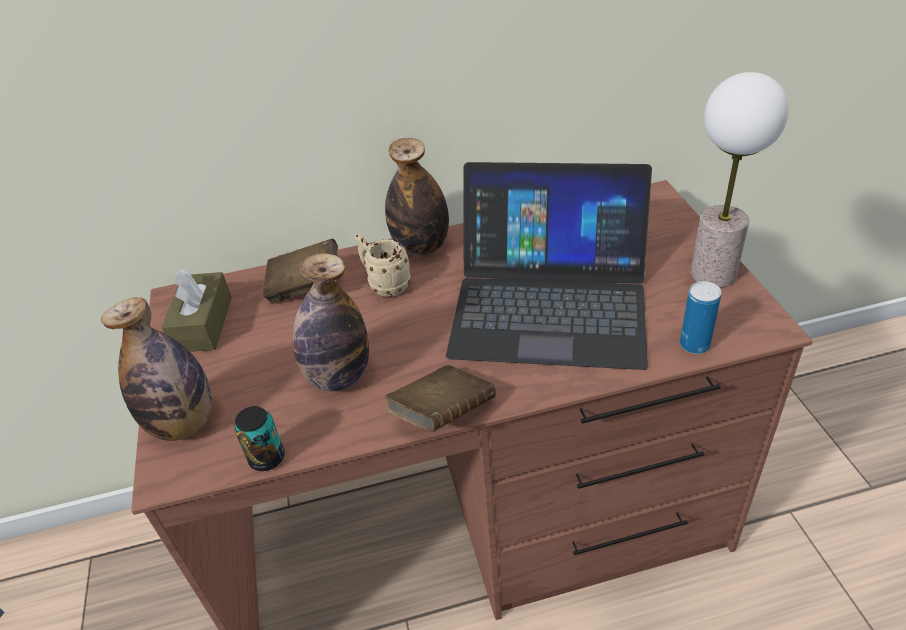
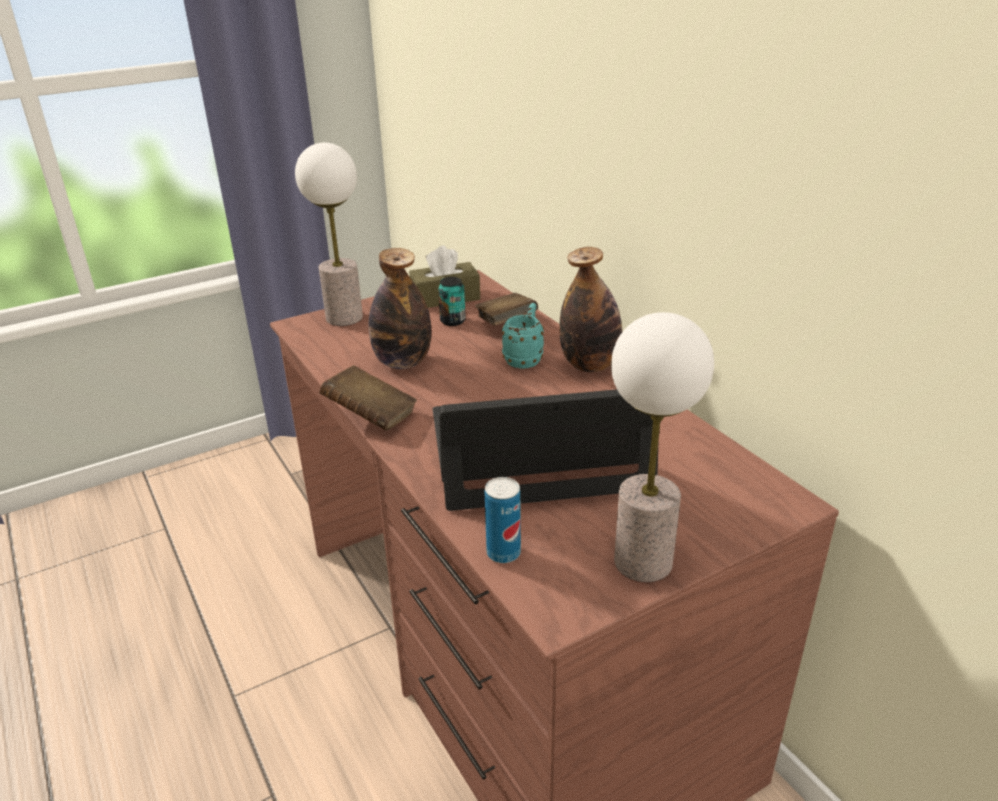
camera: 70 degrees right, 10 degrees down
(184, 423) = (343, 318): bottle -> table lamp
(267, 458) = (316, 354): can -> can (452, 321)
(385, 284) = (525, 358): beige mug -> turquoise mug
(550, 302) = (537, 449): laptop -> laptop turned 90 degrees clockwise

